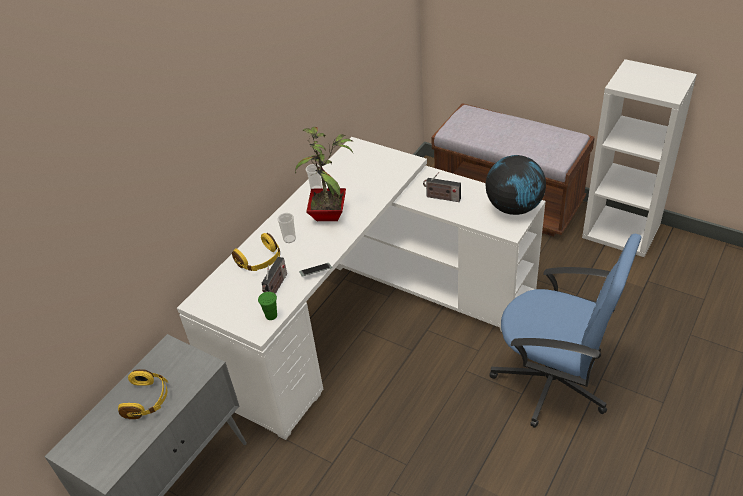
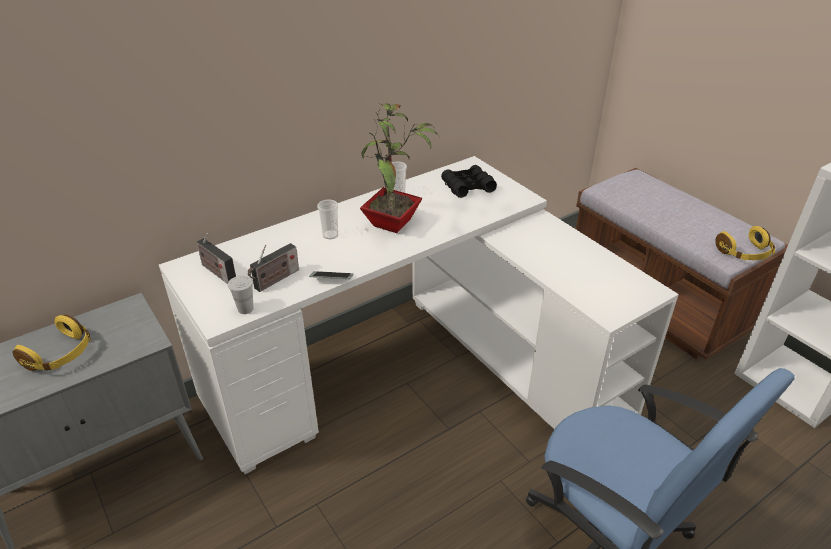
camera: 20 degrees right, 5 degrees down
(260, 261) = (282, 246): yellow headphones -> yellow headphones (745, 253)
(271, 315) = (245, 309): green cup -> white cup
(364, 165) = (467, 187): none -> black binoculars
(441, 198) = (541, 249): radio -> radio (217, 272)
(514, 207) = (630, 288): globe -> none

